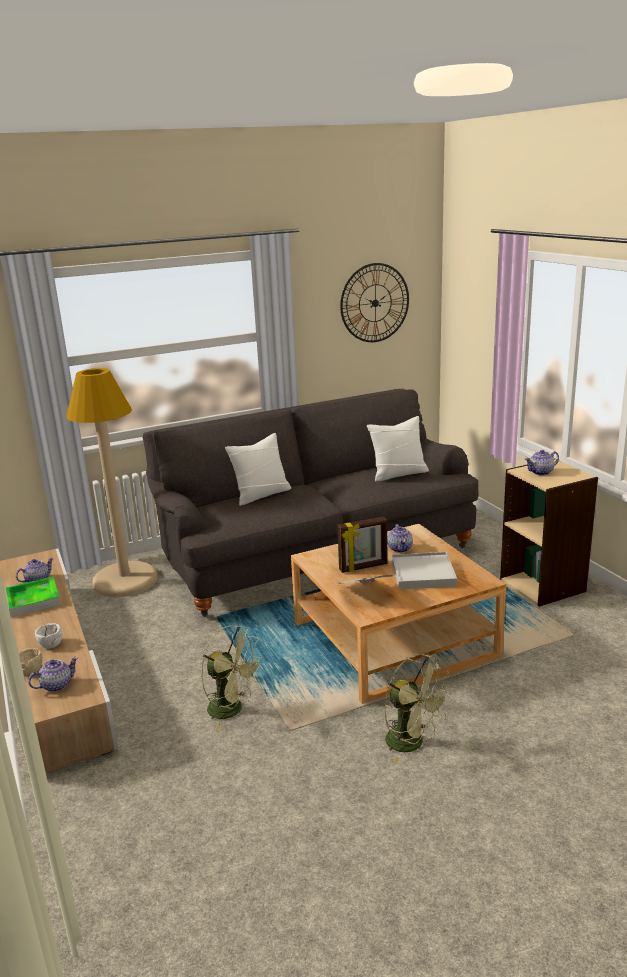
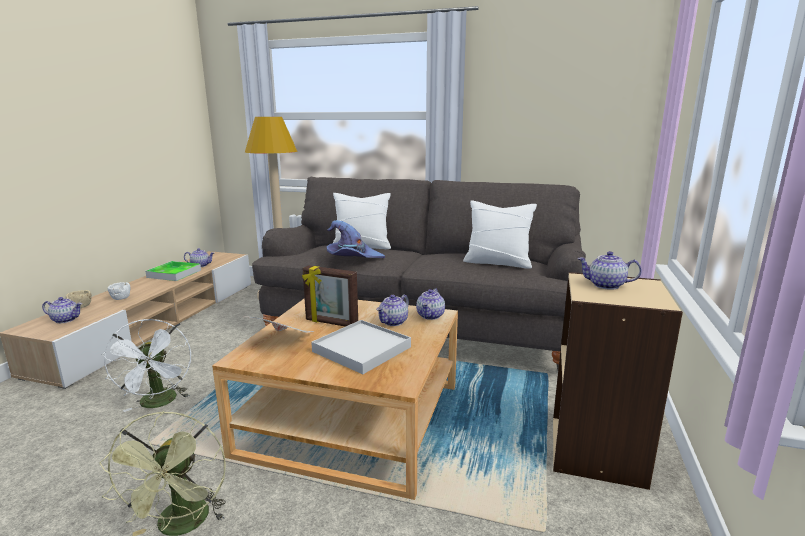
camera: 40 degrees right, 5 degrees down
(232, 710) = (159, 403): green fan -> white fan
(287, 508) = (353, 257): none -> purple hat
(375, 303) = (567, 95): wall clock -> none
(412, 534) = (430, 316): none -> teapot

